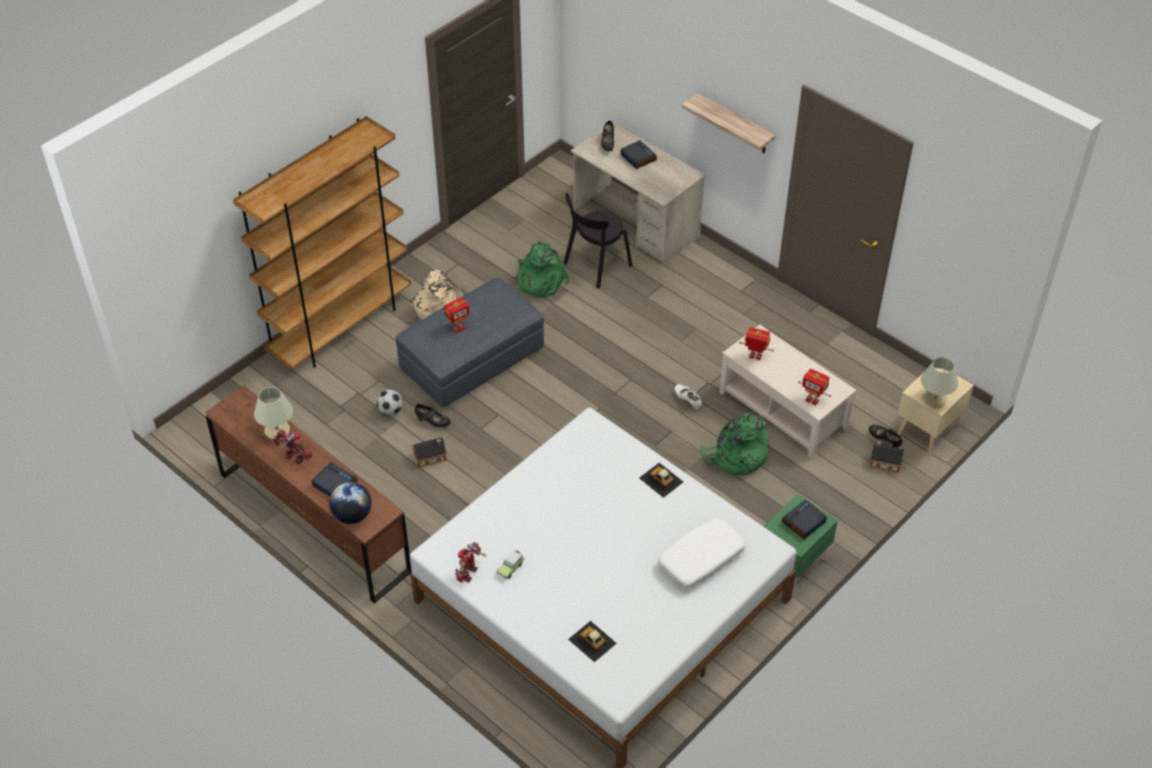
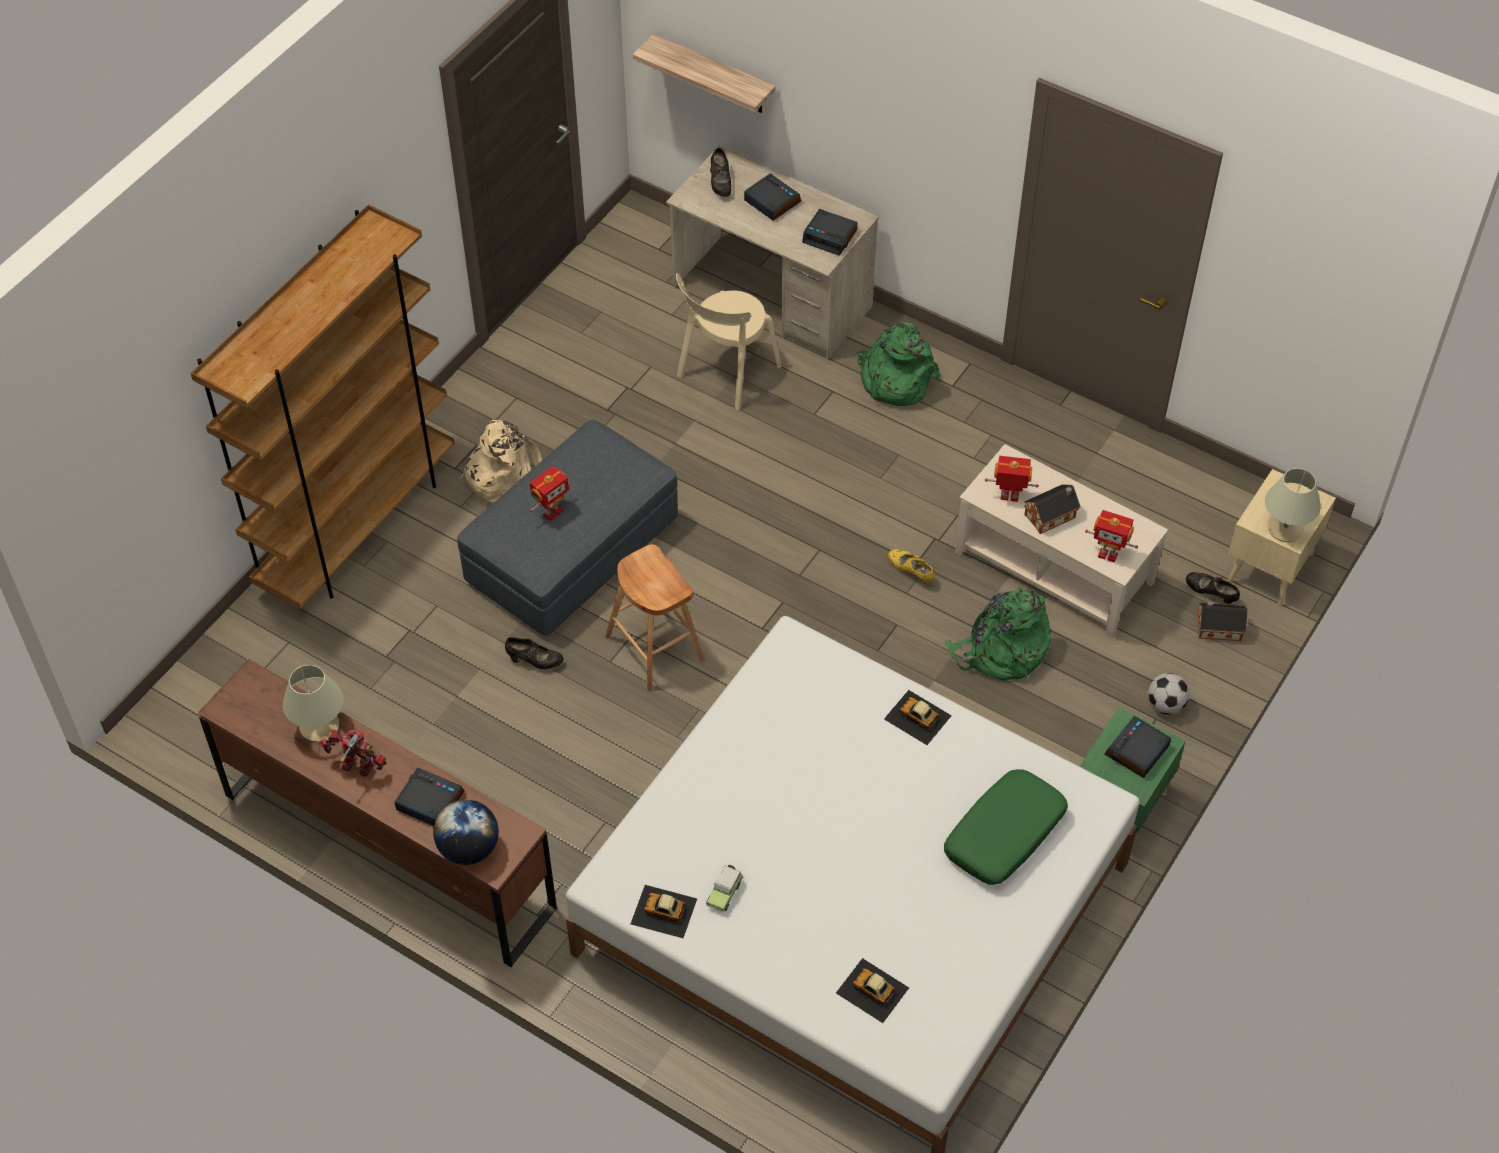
camera: 10 degrees left, 5 degrees up
(391, 411) = (466, 653): football -> football (1166, 705)
(431, 457) = (544, 718): toy house -> toy house (1052, 515)
(469, 573) = (664, 911): toy robot -> toy car
(511, 425) = (655, 648): none -> brown stool
(539, 281) = (646, 409): green backpack -> green backpack (894, 380)
(595, 266) = (726, 374): black chair -> beige chair
(671, 183) = (830, 236): none -> alarm clock
(687, 401) = (910, 572): white shoe -> yellow shoe
(701, 559) = (1005, 835): white pillow -> green pillow
(735, 124) = (926, 141): shelf -> shelf (714, 75)

